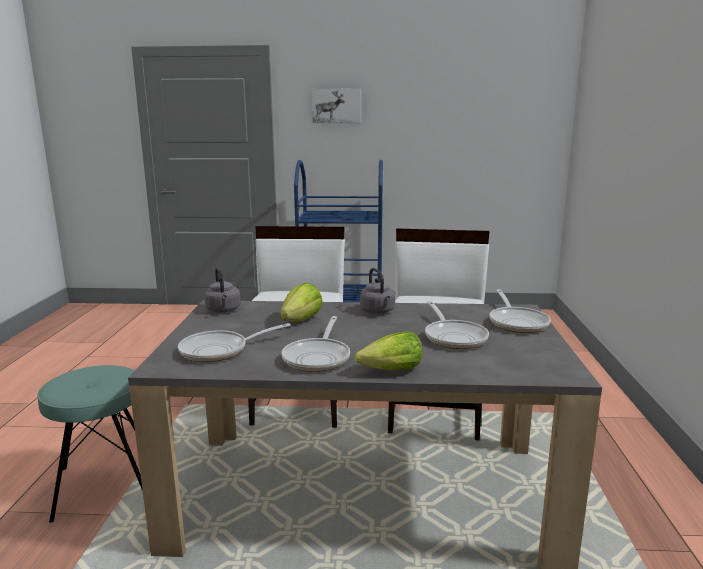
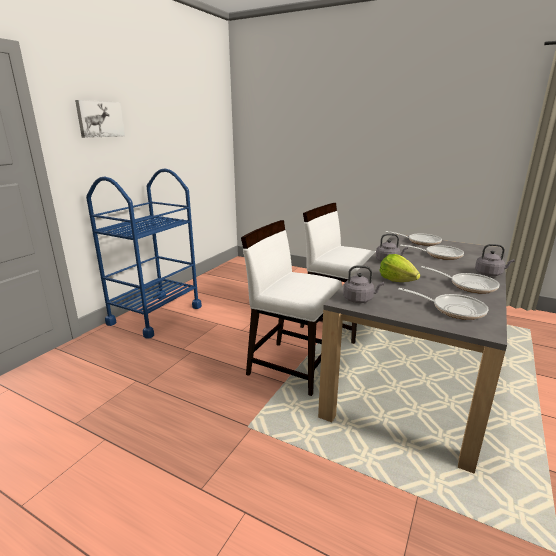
camera: 65 degrees left, 5 degrees up
(105, 484) = (369, 498): turquoise stool -> none
(220, 350) = (453, 309): frying pan -> frying pan turned 60 degrees counterclockwise
(392, 371) = (489, 274): lettuce -> grey kettle

